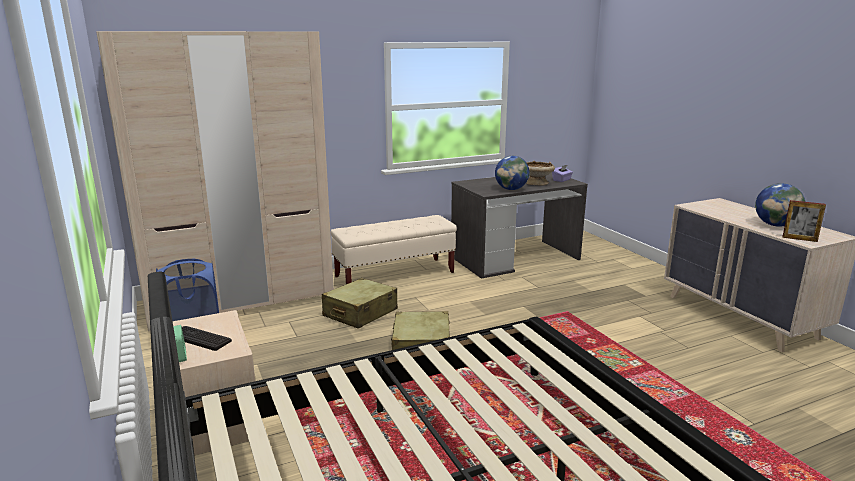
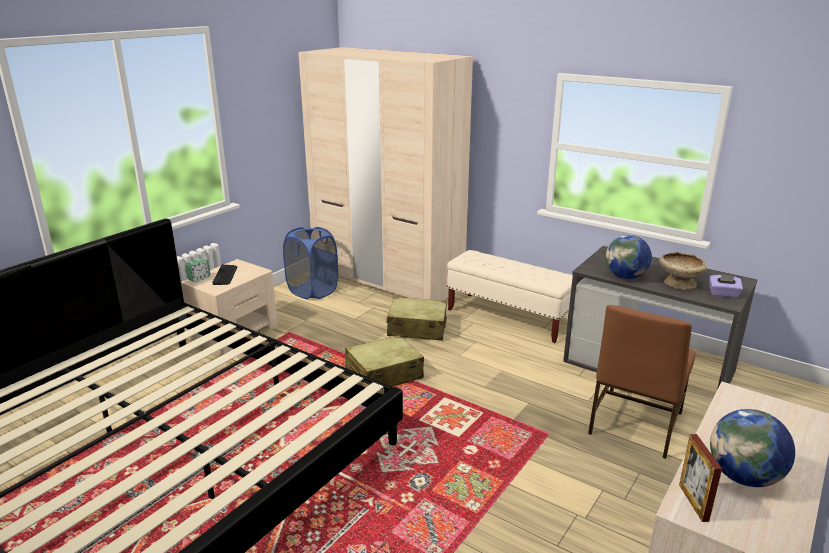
camera: 60 degrees right, 5 degrees up
(576, 284) = (634, 424): none -> brown chair

